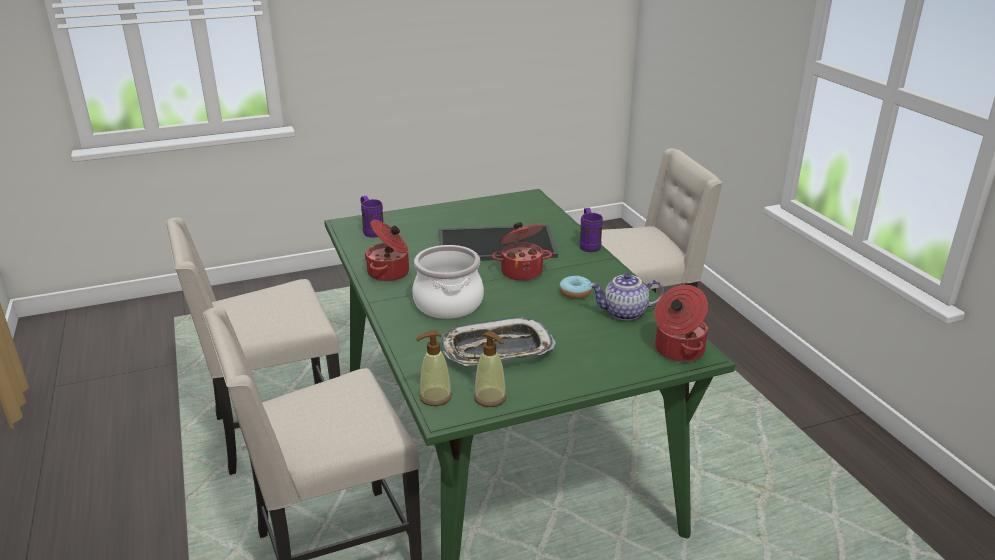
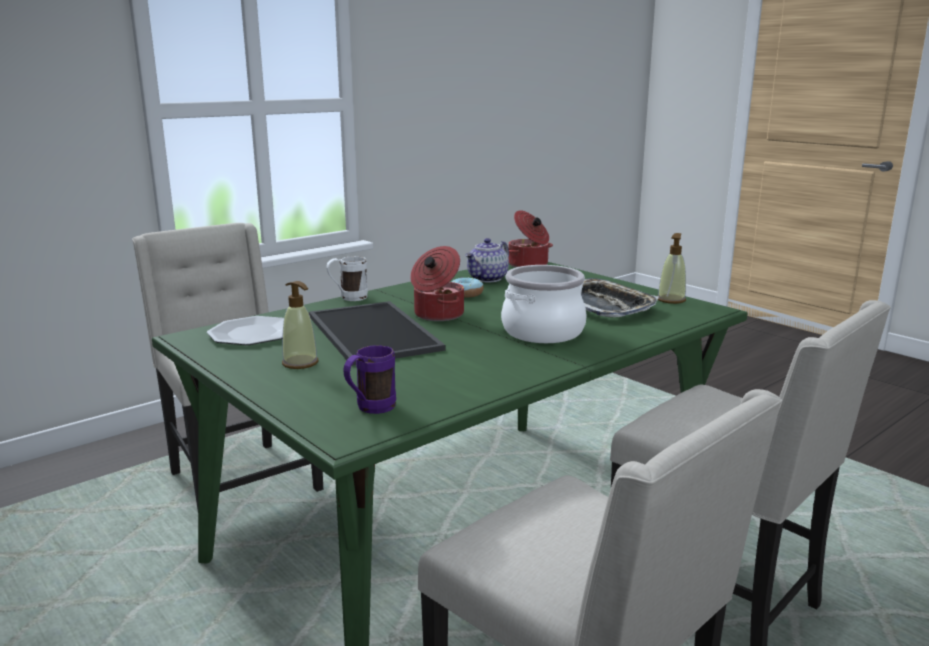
camera: 110 degrees left, 10 degrees down
(389, 273) = (500, 370): cooking pot -> none
(435, 397) = (699, 314): soap dispenser -> soap dispenser (300, 363)
(521, 211) = (252, 333): none -> plate
(588, 245) = (348, 298): purple mug -> white mug
(624, 313) = (488, 279): teapot -> teapot turned 60 degrees clockwise

